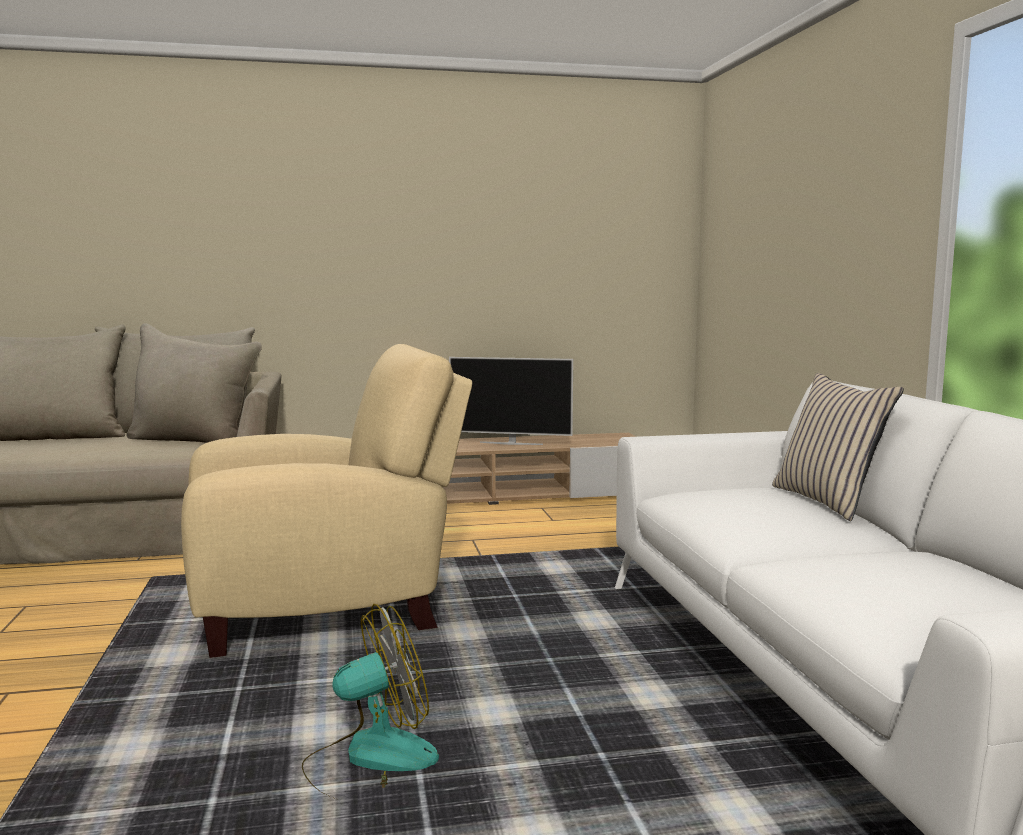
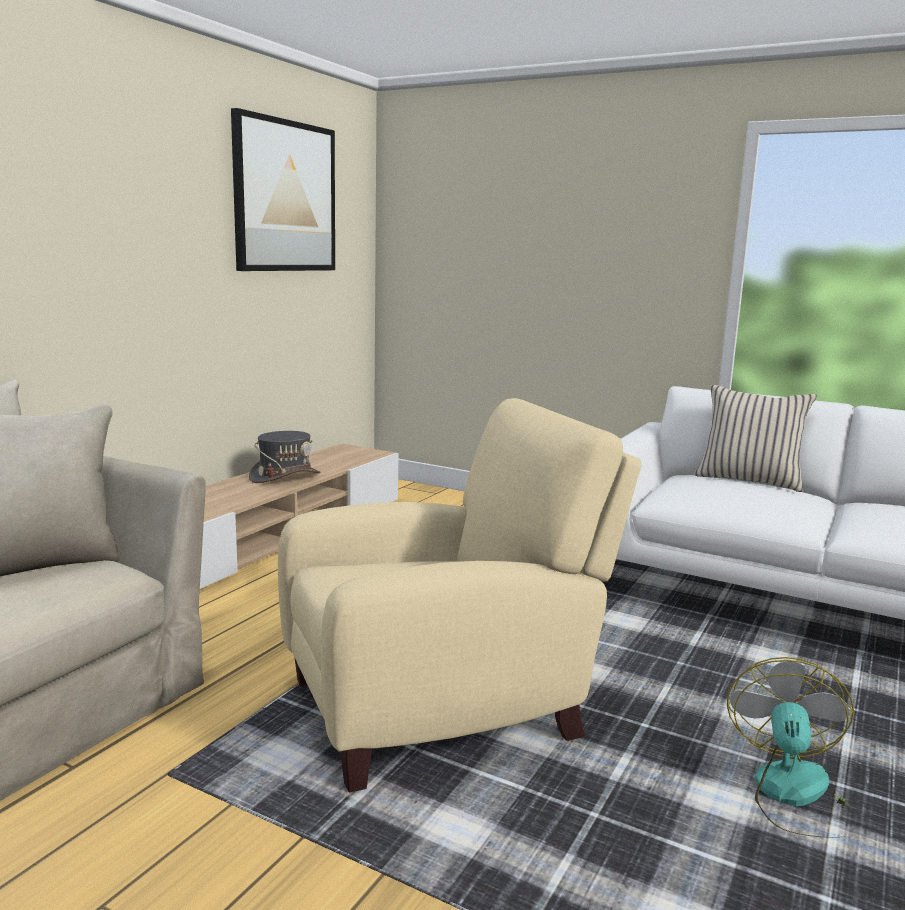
camera: 50 degrees left, 5 degrees up
(328, 608) = (444, 706): beige armchair -> beige armchair turned 45 degrees clockwise
(511, 443) = (285, 476): television -> grey hat
(562, 195) = (285, 197): none -> picture

